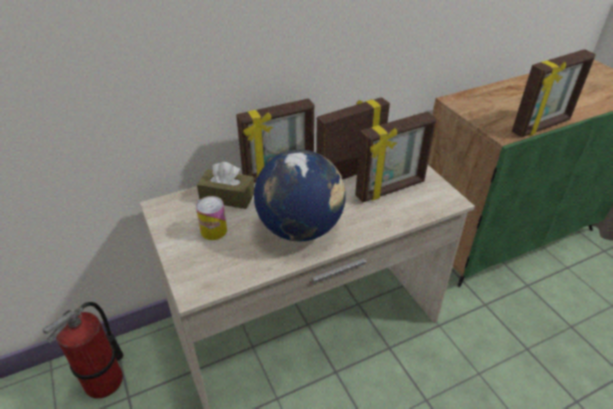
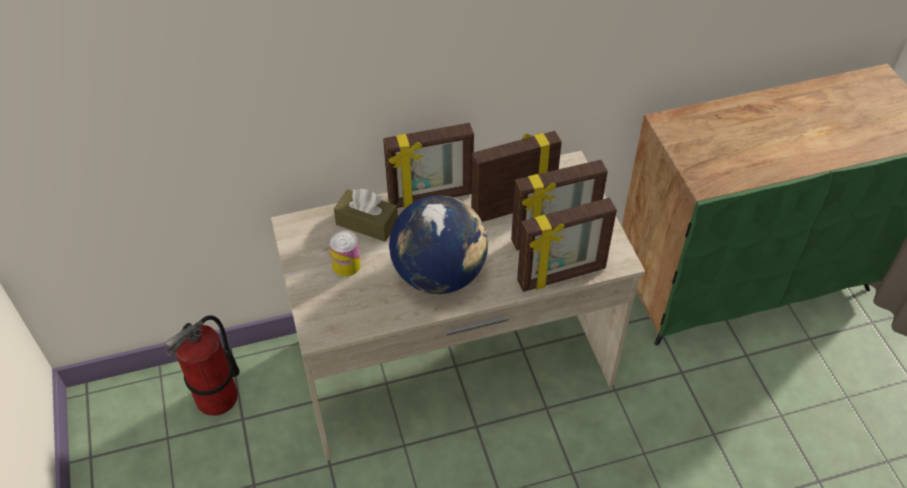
camera: 10 degrees right, 10 degrees up
(542, 127) = (759, 178): picture frame -> picture frame (562, 276)

